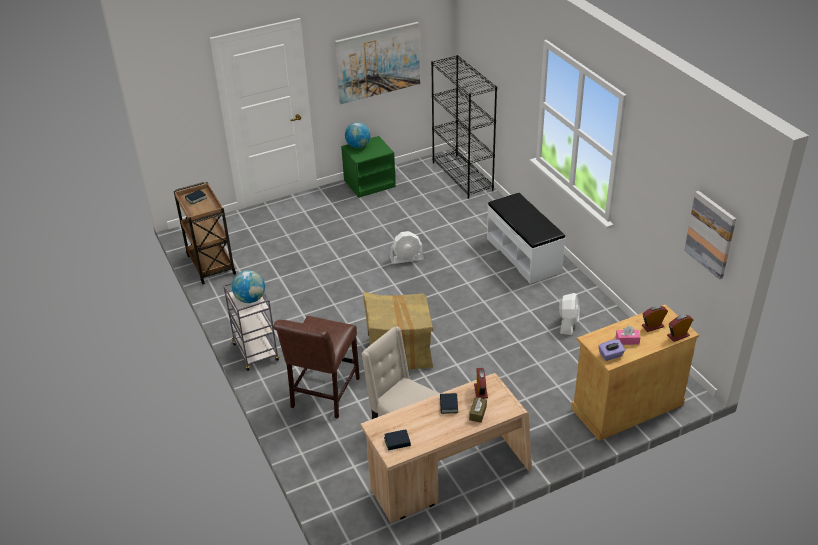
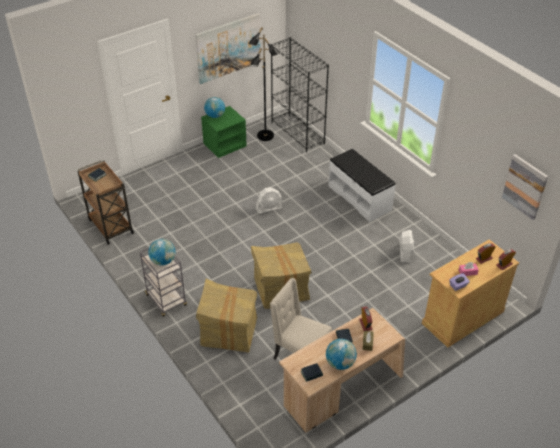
camera: 10 degrees left, 5 degrees up
(323, 395) = (228, 332): brown chair -> cardboard box
(421, 177) = (265, 136): none -> black floor lamp
(437, 433) = (340, 363): none -> globe

